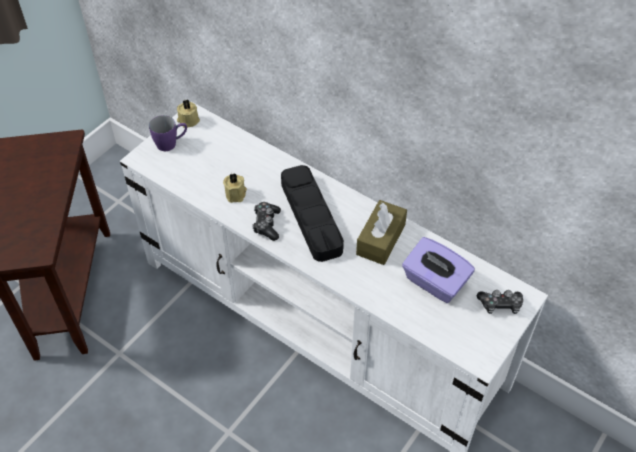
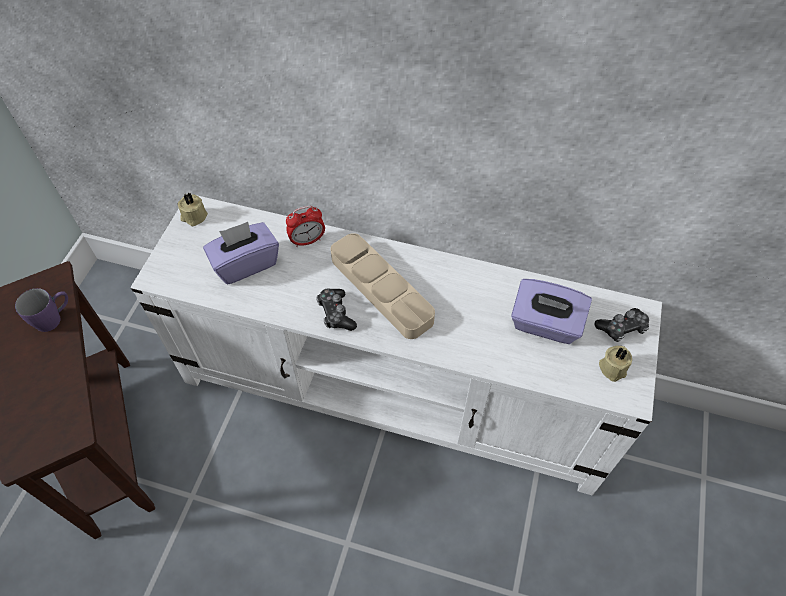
camera: 20 degrees left, 5 degrees up
(171, 143) = (185, 249): purple mug -> purple mug (54, 318)
(213, 167) = (245, 263): none -> purple tissue box
(236, 194) = (286, 288): beige candle -> beige candle (613, 367)
(269, 163) = (307, 240): none -> alarm clock
(311, 216) = (381, 289): black tray -> beige tray
(381, 239) = (467, 293): brown tissue box -> none

